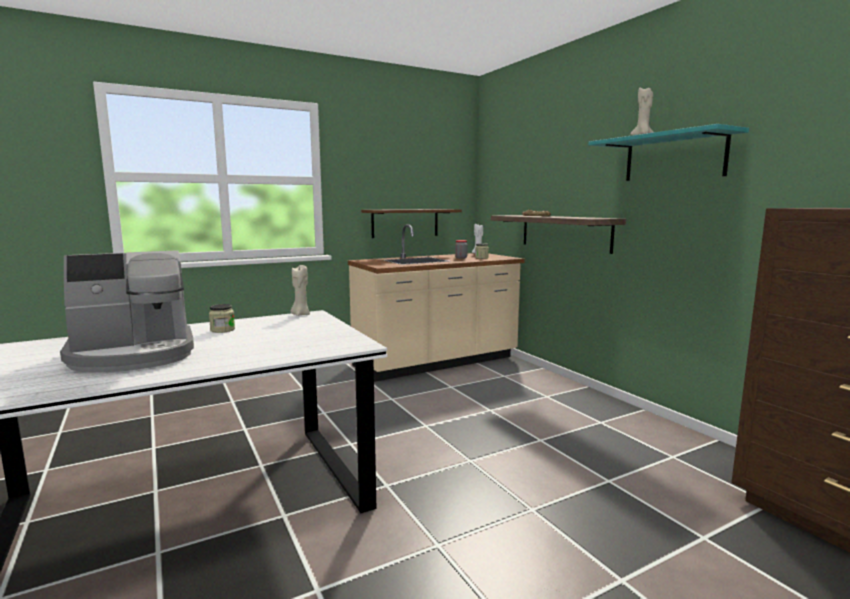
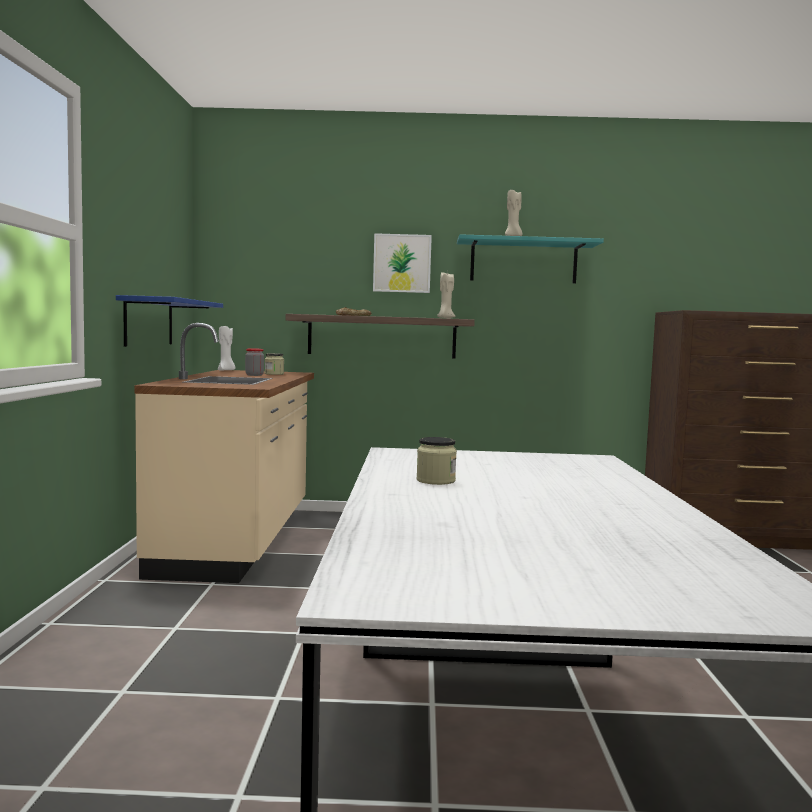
camera: 60 degrees left, 5 degrees down
(134, 355) = (550, 516): coffee machine -> none
(300, 314) = (388, 454): beige candle -> beige candle (445, 318)
(405, 223) = (149, 322): brown shelf -> blue shelf
(579, 170) = (402, 263): none -> picture

